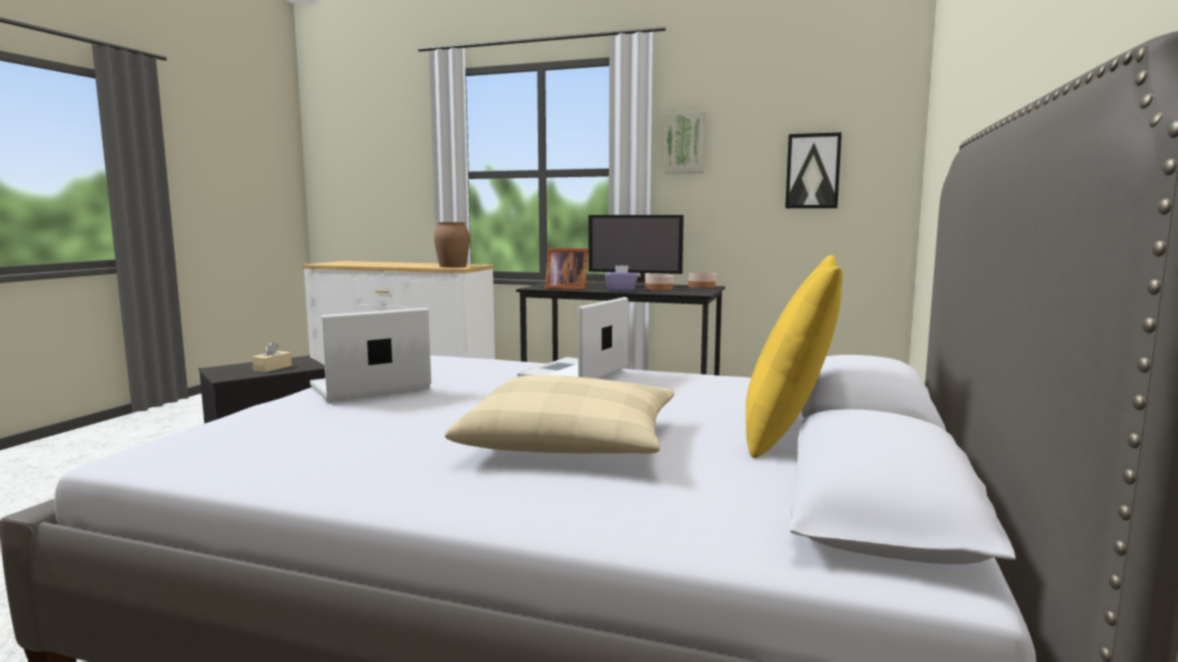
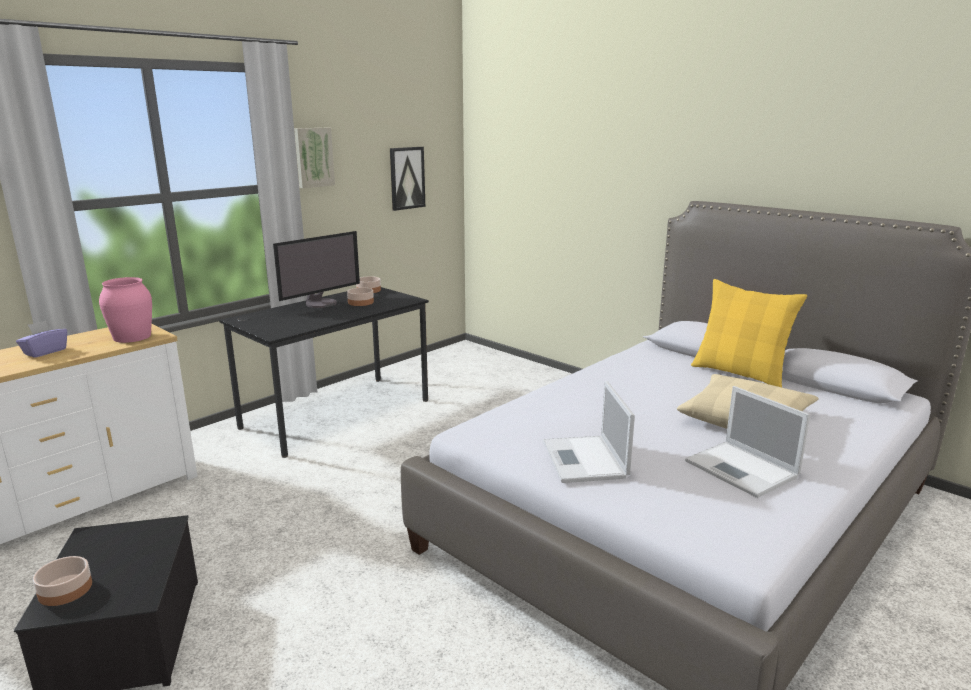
camera: 65 degrees left, 10 degrees up
(237, 366) = (65, 589): none -> bowl
(272, 368) = (127, 557): beige tissue box -> none
(452, 266) = (132, 337): brown vase -> pink vase
(566, 288) = (304, 326): picture frame -> none
(573, 373) = (586, 391): laptop -> laptop (743, 470)
(621, 290) = (349, 313): purple tissue box -> purple tissue box (45, 352)

